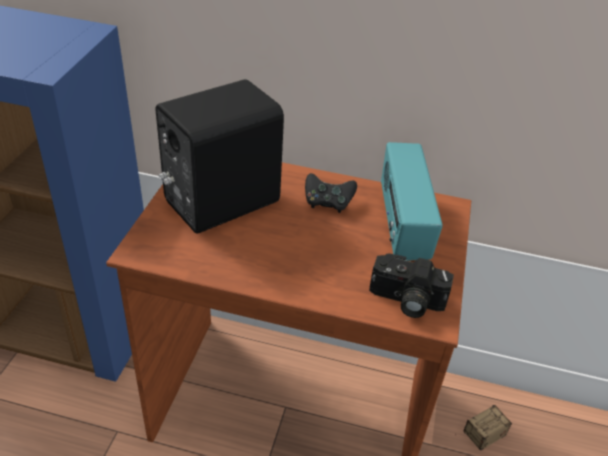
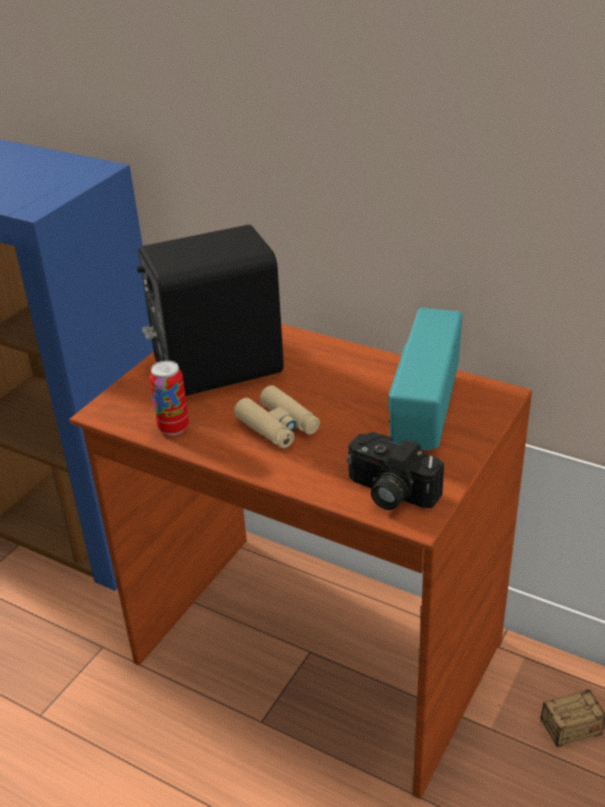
camera: 20 degrees right, 5 degrees down
(205, 261) = (173, 428): none -> can
(293, 250) = (278, 426): none -> beige binoculars
(327, 203) = (342, 378): black game controller -> none

